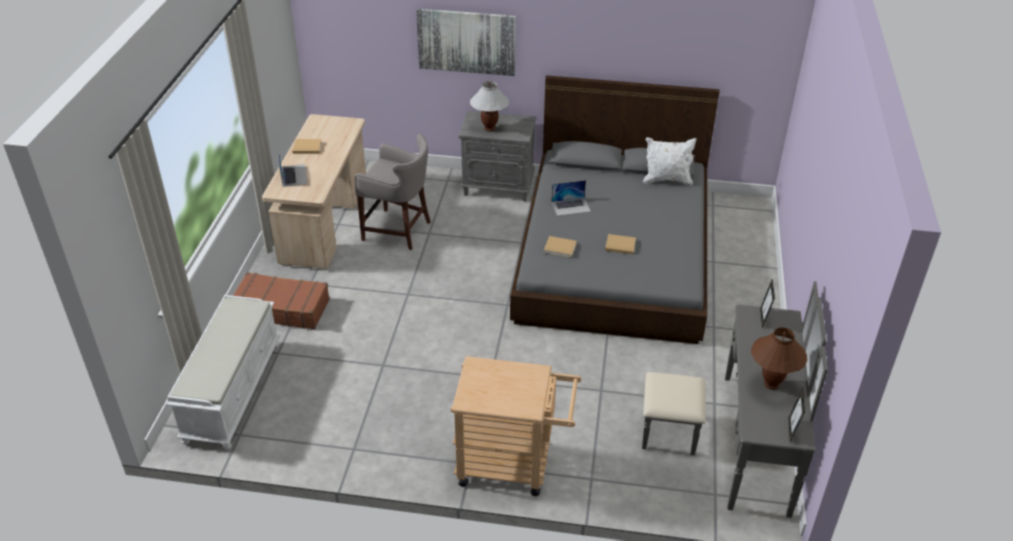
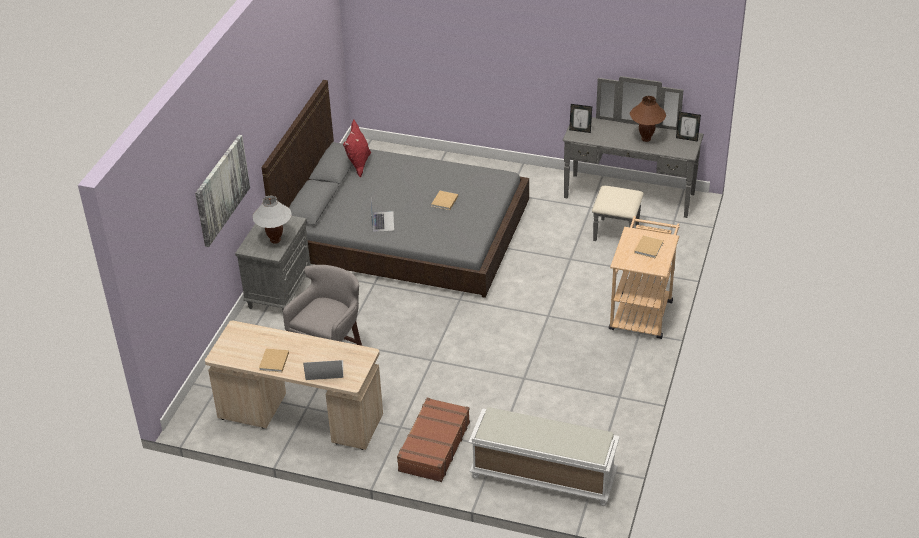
camera: 80 degrees left, 0 degrees up
(561, 248) = (442, 232): beige book -> beige book (649, 247)
(666, 180) = (358, 165): white pillow -> red pillow

